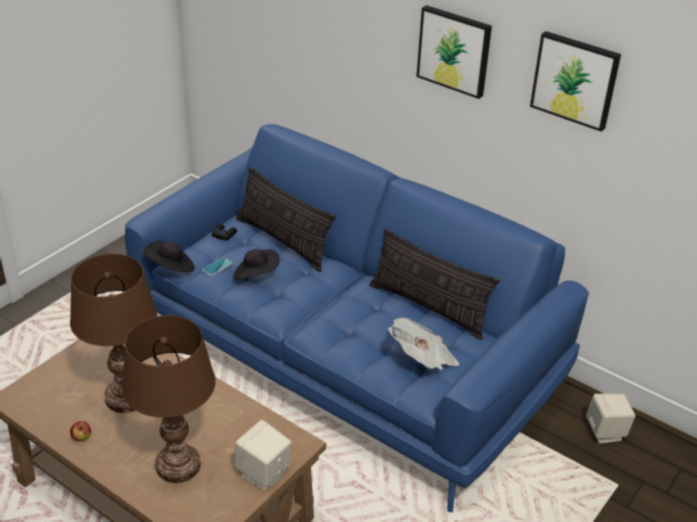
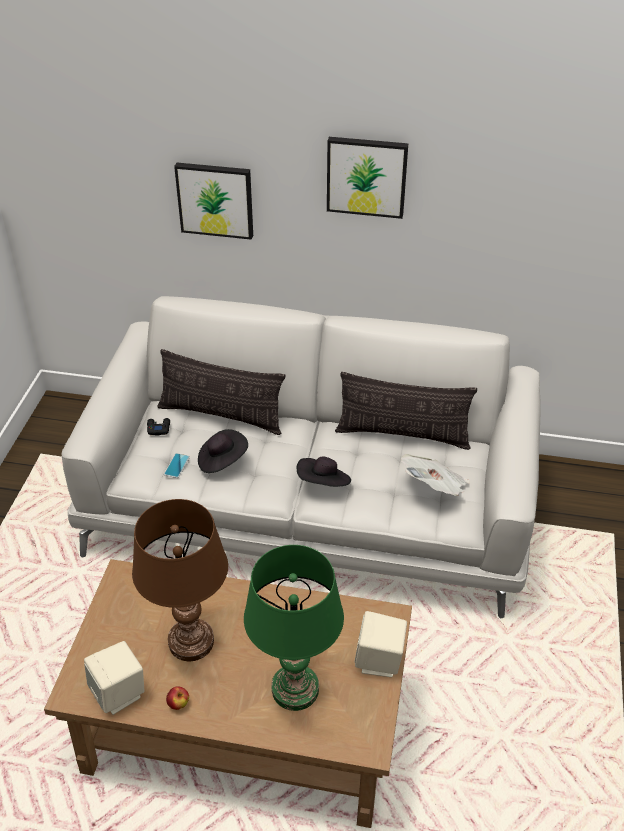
camera: 25 degrees left, 5 degrees up
(171, 268) = (130, 484): black hat -> black hat (323, 483)
(178, 465) = (295, 689): brown table lamp -> green table lamp
(344, 354) = (311, 504): blue sofa -> white sofa
(575, 79) = (505, 178): picture -> picture (215, 199)
(606, 432) = (574, 490): beige speaker -> beige speaker (119, 693)

